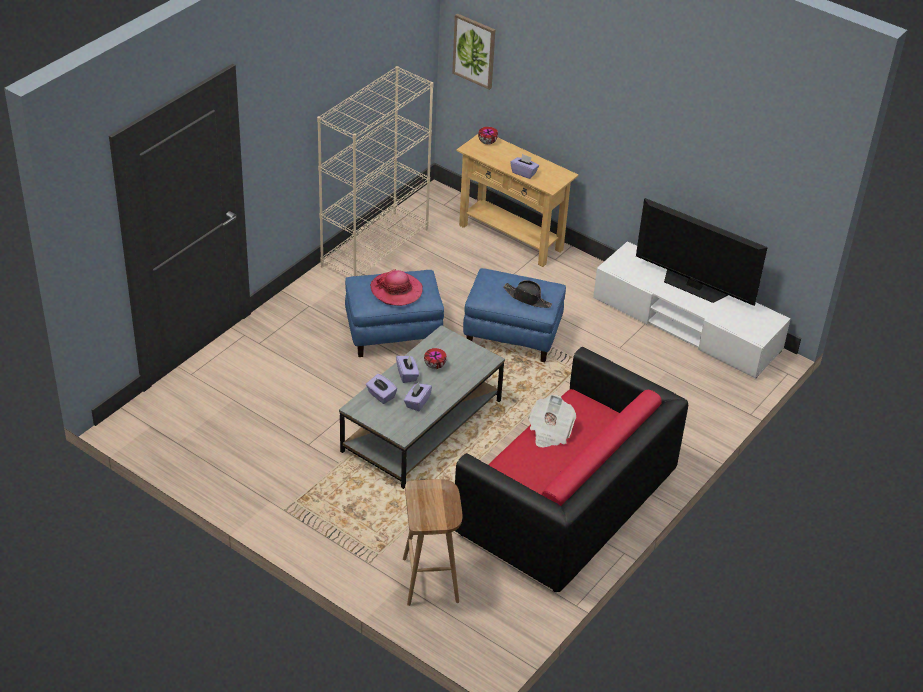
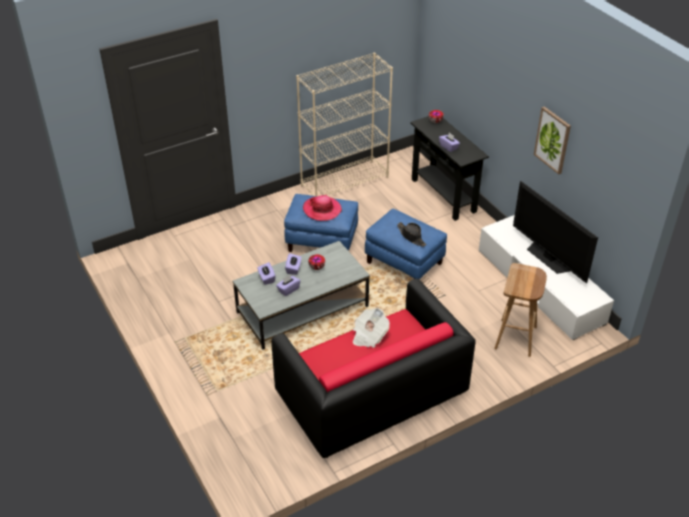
camera: 25 degrees right, 0 degrees up
(431, 581) = (241, 421): brown stool -> brown stool (516, 338)
(474, 51) = (437, 52): picture -> picture (552, 140)
(511, 237) = (443, 195): beige console table -> black console table

